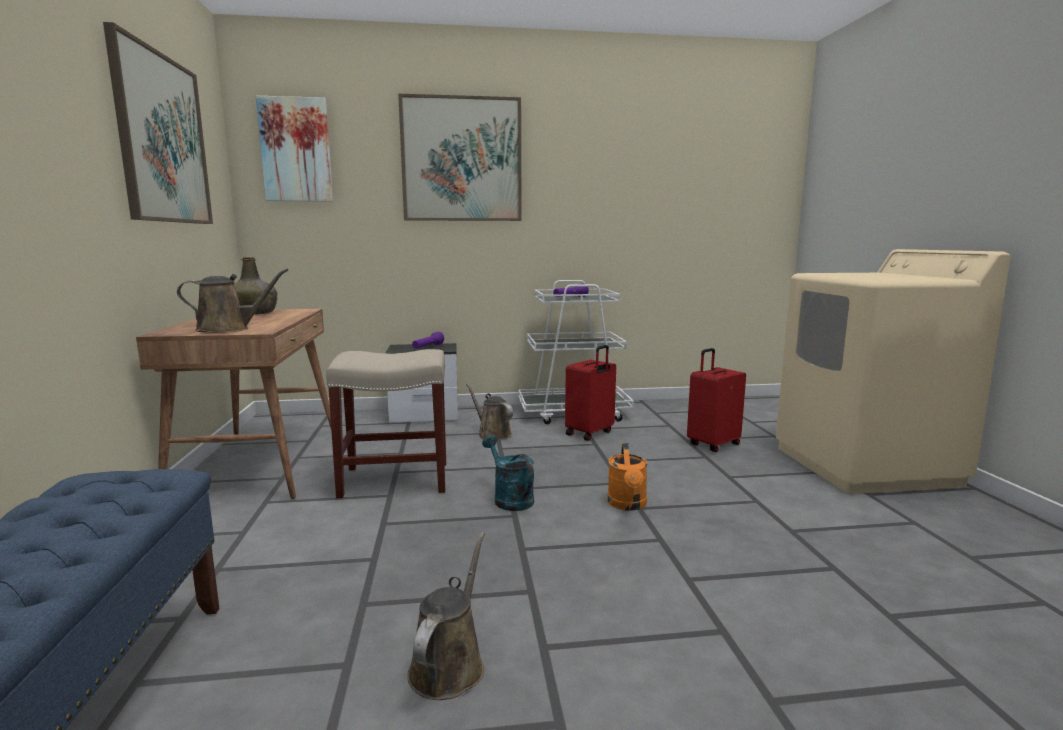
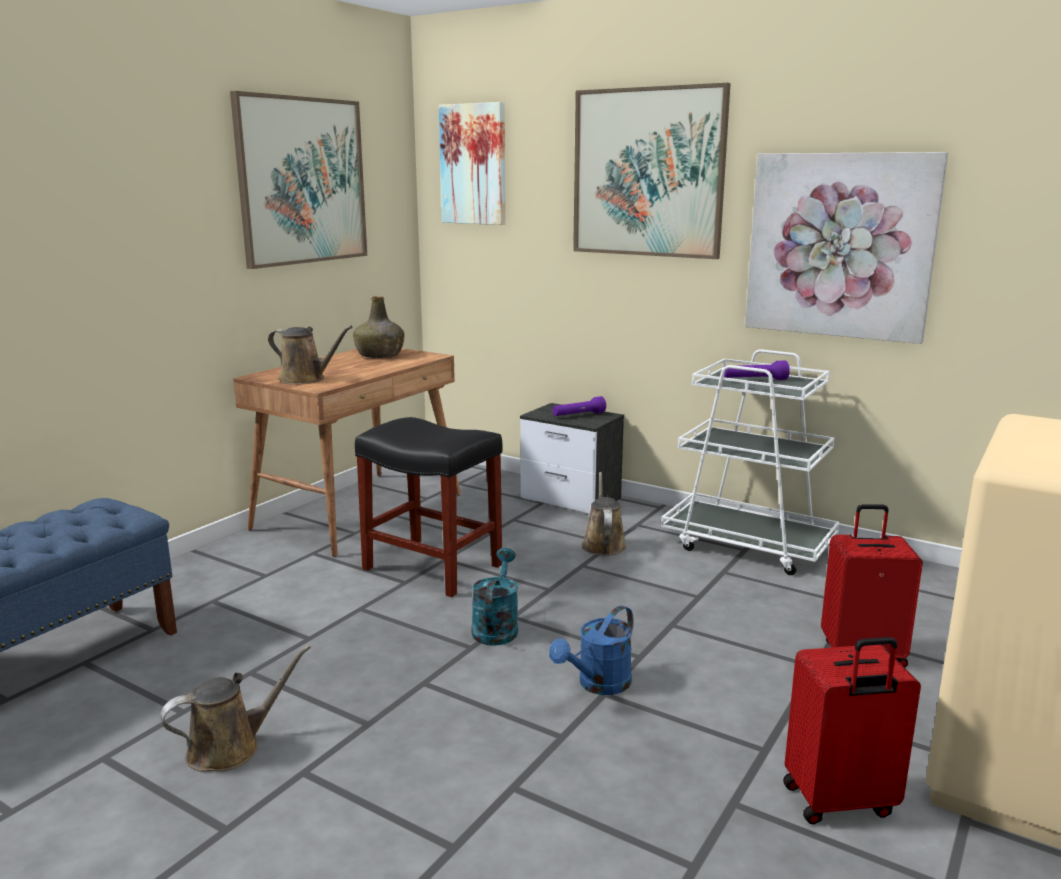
camera: 40 degrees right, 5 degrees up
(397, 479) = (434, 567): beige stool -> black stool
(590, 433) = (718, 580): red suitcase -> red suitcase (839, 802)
(600, 208) = (839, 246): none -> picture
(628, 505) = (598, 685): orange watering can -> blue watering can

